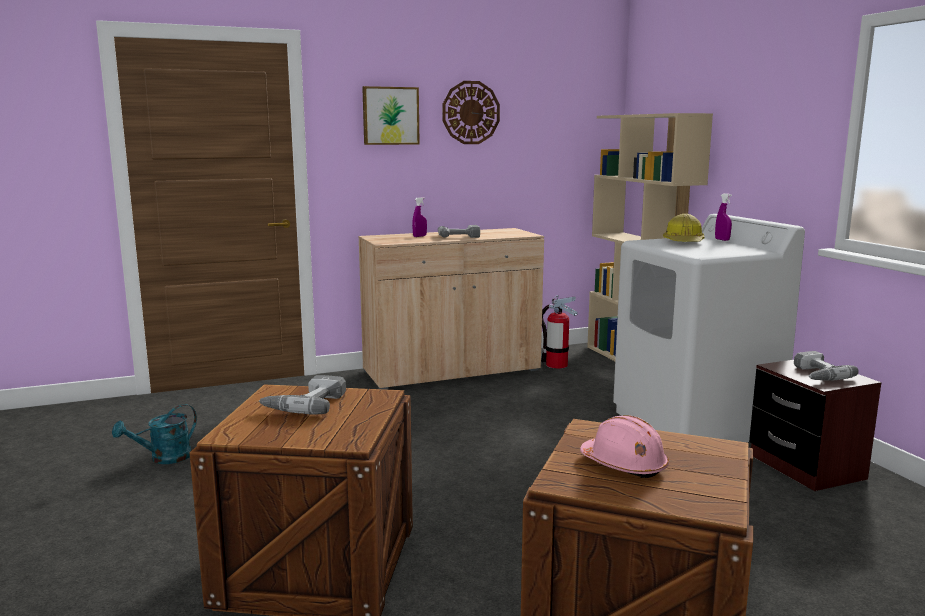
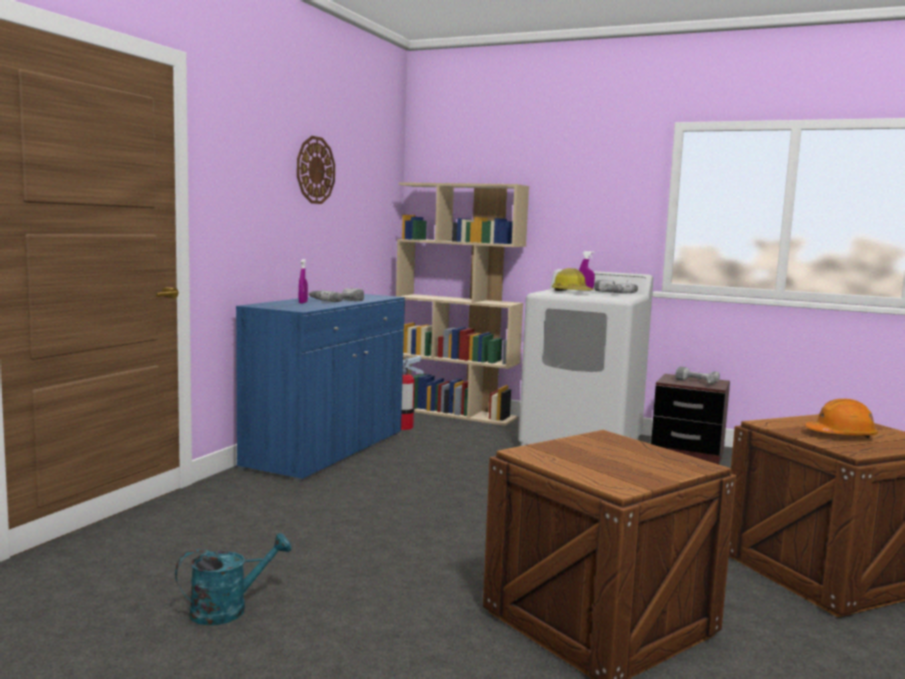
camera: 45 degrees left, 5 degrees down
(164, 459) = (229, 609): turquoise watering can -> turquoise watering can turned 120 degrees counterclockwise
(305, 403) = (582, 454): power drill -> power drill (609, 292)
(390, 116) = (258, 167): picture -> none
(452, 371) = (326, 450): beige cabinet -> blue cabinet
(624, 465) = (841, 435): pink hard hat -> orange hard hat

